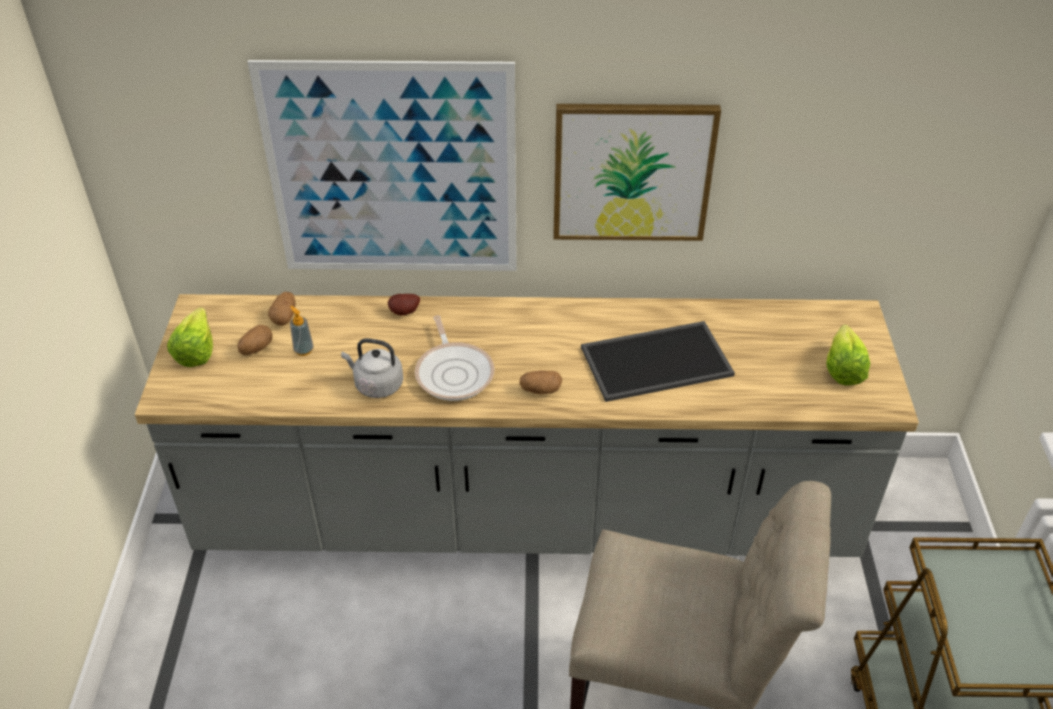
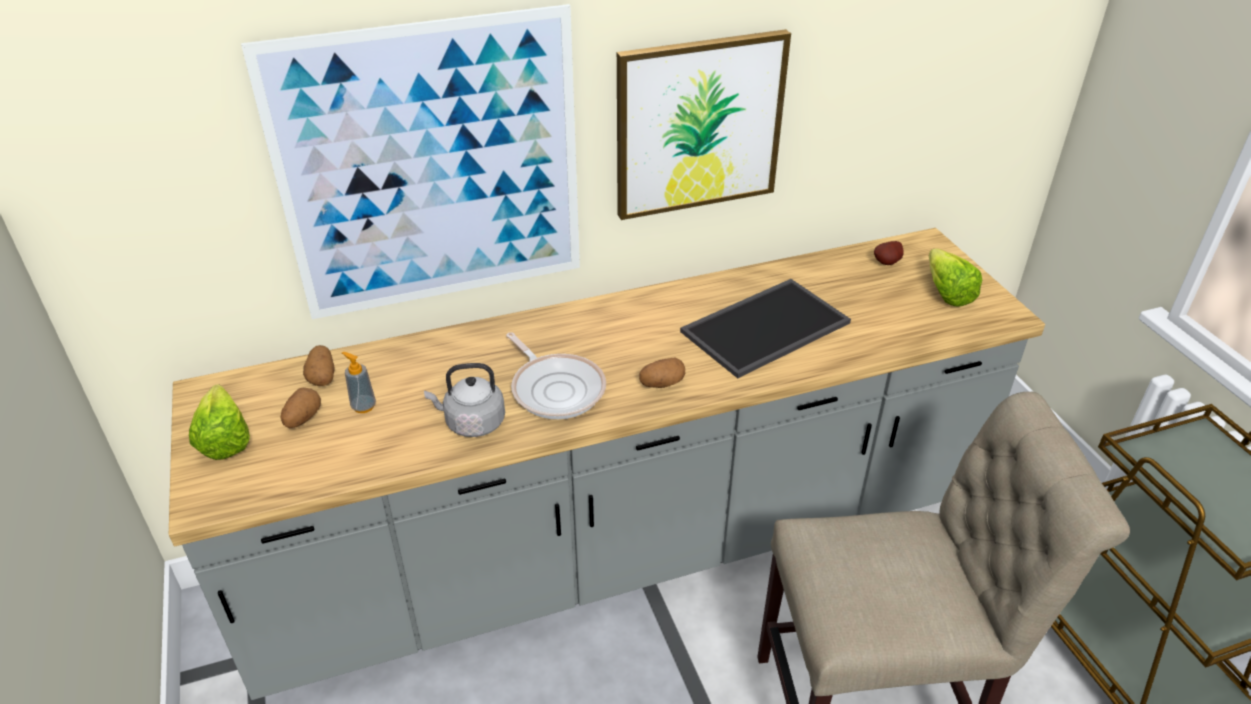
camera: 20 degrees left, 5 degrees down
(405, 313) = (467, 341): potato -> potato (888, 263)

